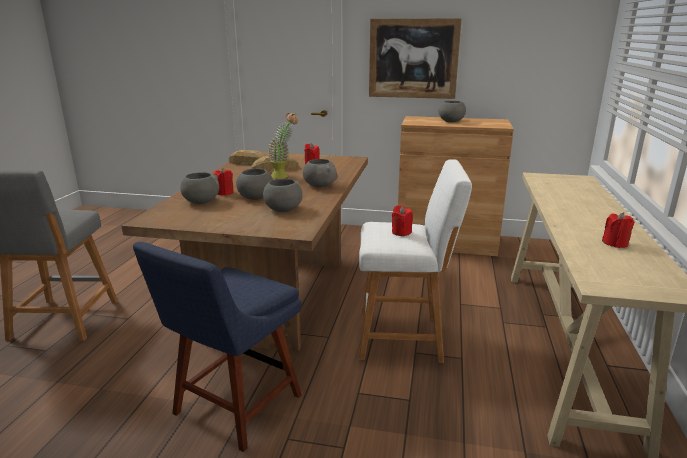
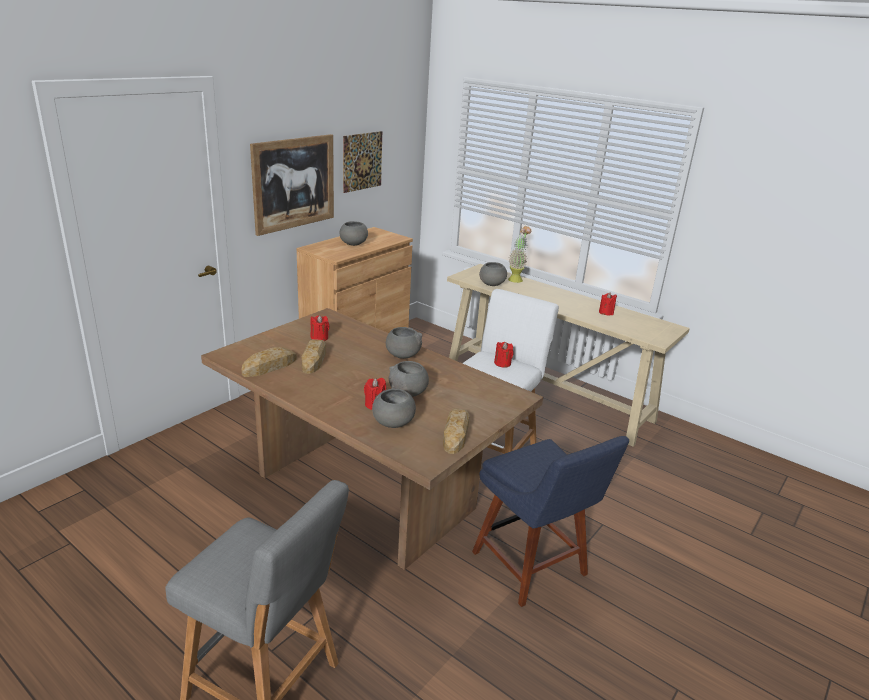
camera: 65 degrees left, 5 degrees up
(200, 221) = (456, 434): none -> bread
(283, 209) = (458, 388): grey bowl -> grey bowl (492, 284)
(284, 176) = (349, 362): potted plant -> potted plant (516, 279)
(502, 50) = (362, 161): none -> picture

